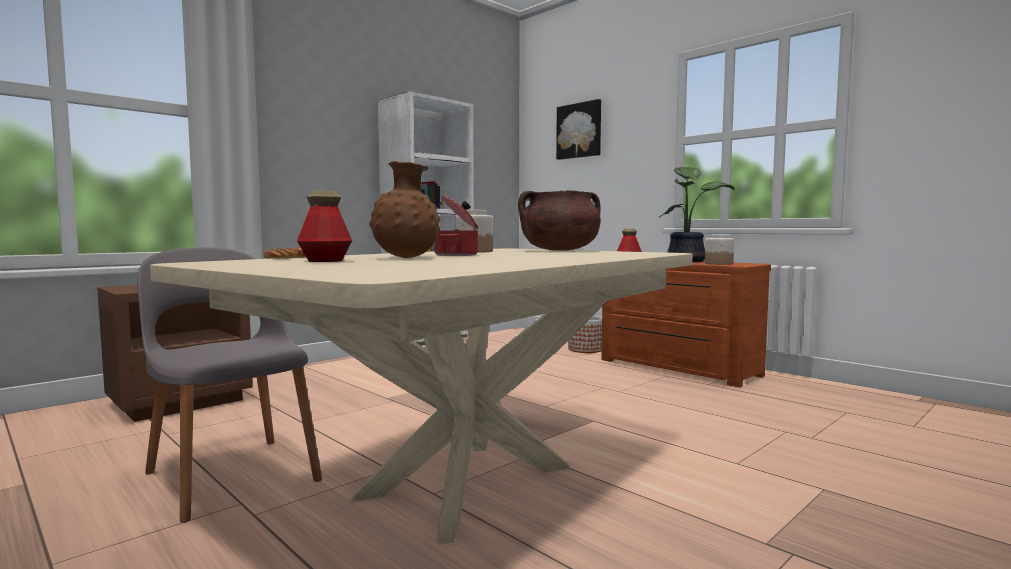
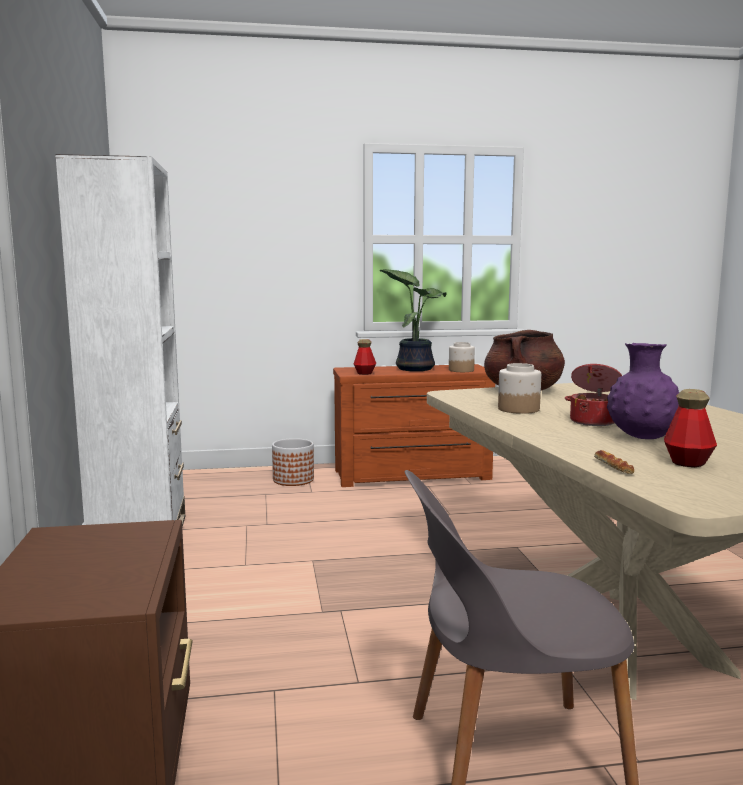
camera: 55 degrees left, 5 degrees up
(406, 258) = (642, 438): brown vase -> purple vase
(579, 130) = (228, 209): picture -> none

